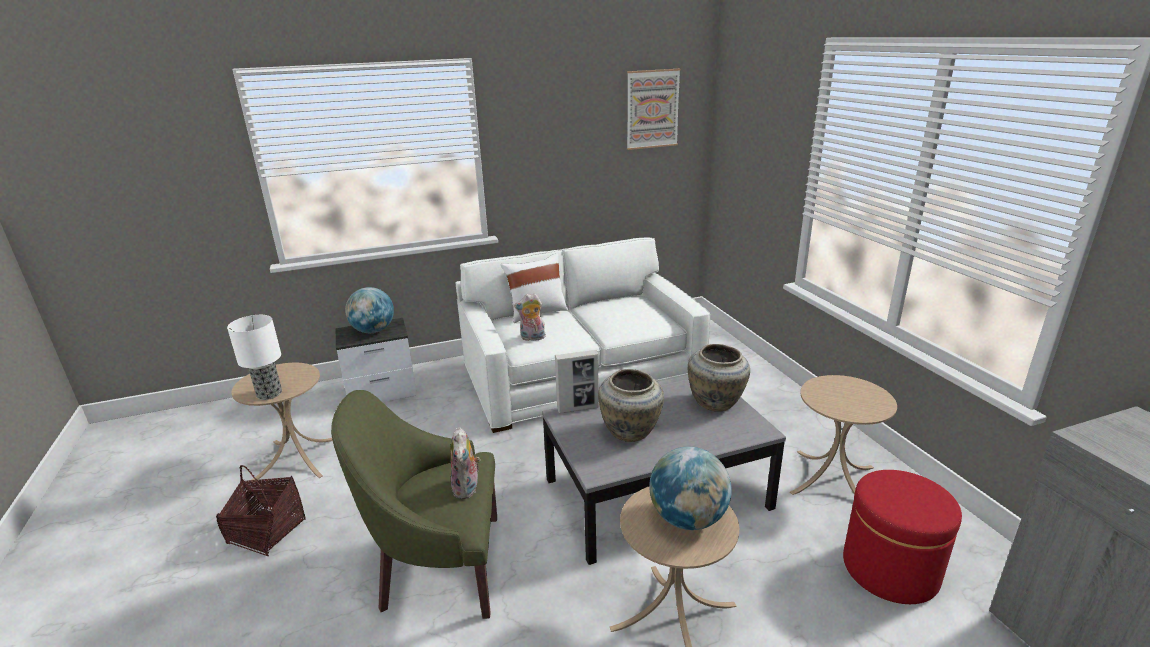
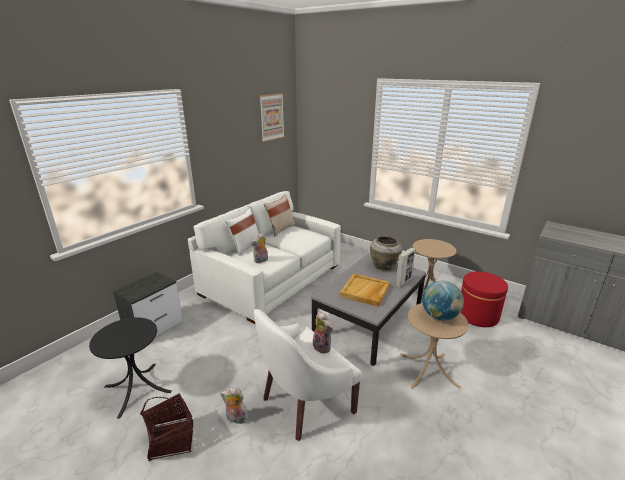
camera: 35 degrees left, 0 degrees up
(269, 394) = (130, 345): table lamp -> none
(297, 458) = (138, 389): beige side table -> black side table
(346, 544) = (236, 419): none -> plush toy
(373, 331) = (146, 285): globe -> none
(439, 566) = (304, 403): green armchair -> white armchair
(578, 408) = (327, 289): picture frame -> picture frame (403, 282)
(616, 299) = (280, 229): none -> beige pillow
(630, 432) = (365, 291): beige vase -> beige tray

